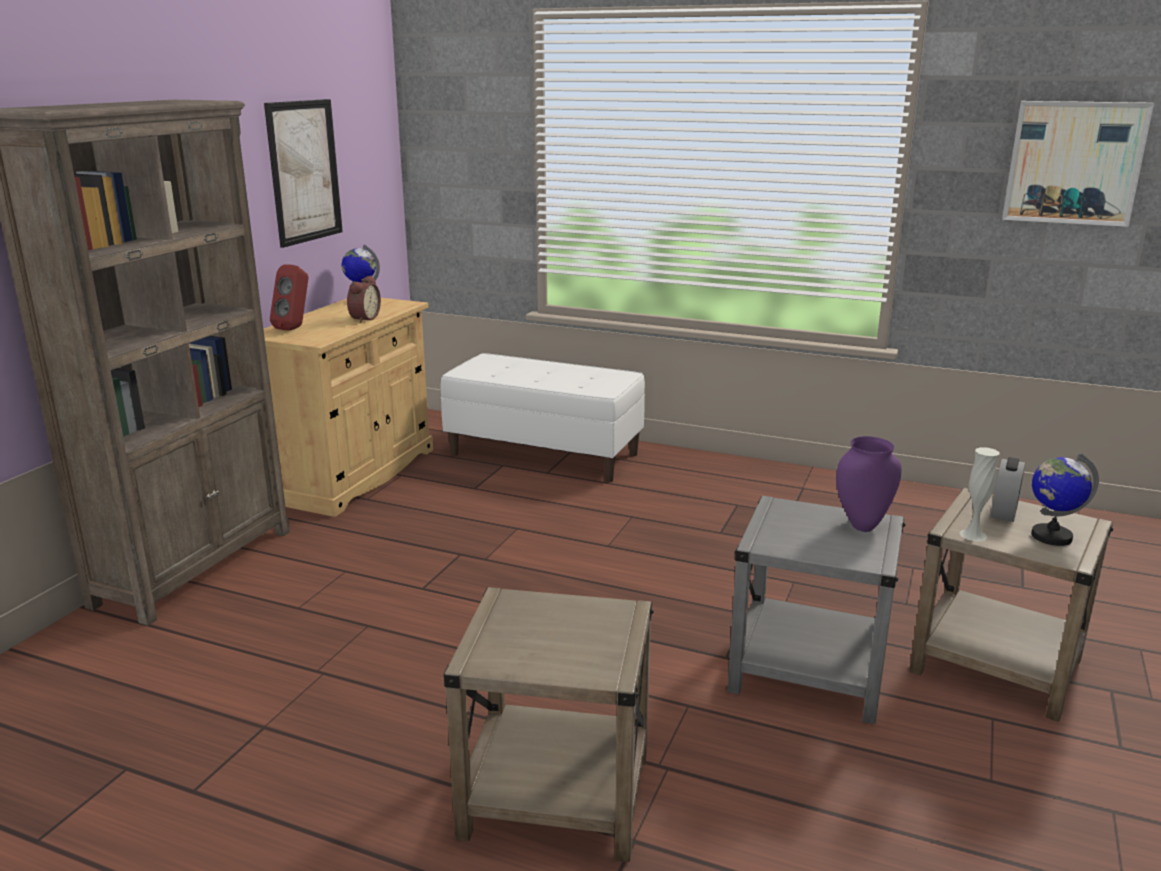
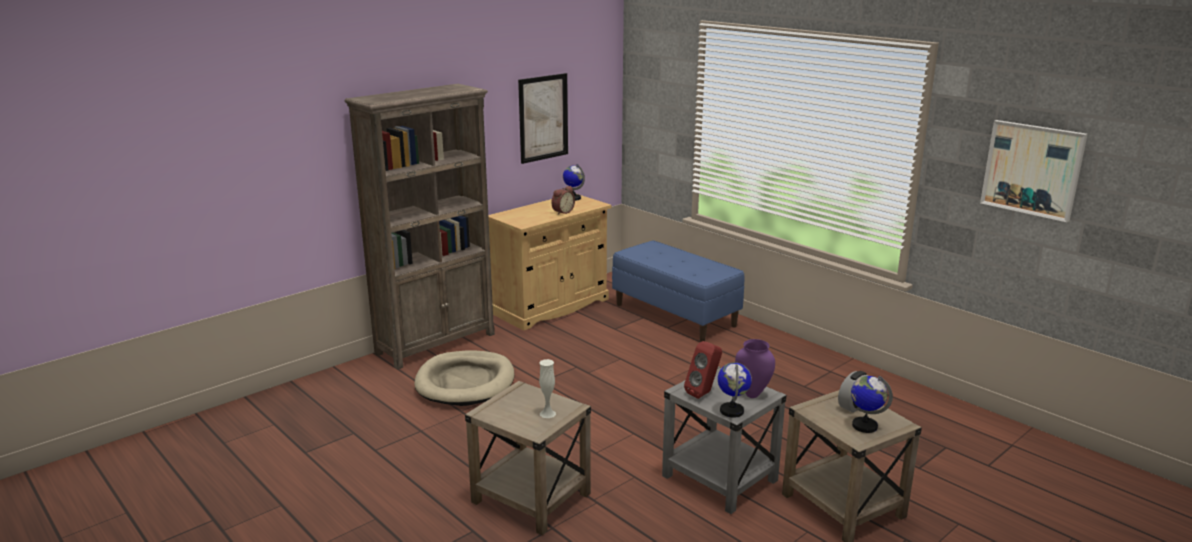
camera: 25 degrees right, 0 degrees up
(292, 619) = (465, 382): none -> beige dog bed
(295, 328) = (519, 213): red speaker -> red speaker (704, 393)
(545, 454) = (675, 315): white bench -> blue bench
(866, 557) = (732, 411): none -> globe
(973, 535) = (815, 414): white vase -> white vase (547, 413)

